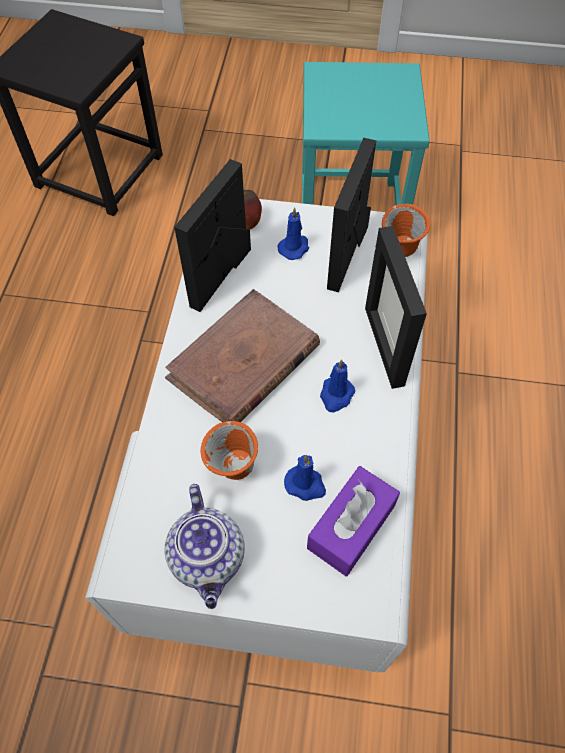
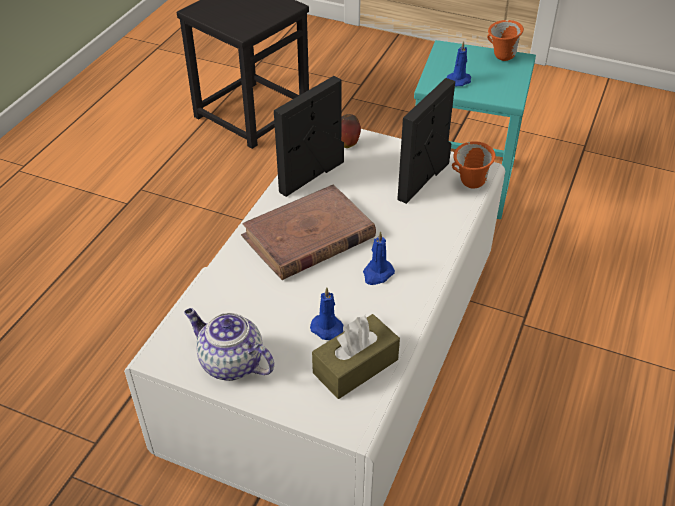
camera: 15 degrees right, 15 degrees down
(209, 559) = (230, 363): teapot -> teapot turned 120 degrees clockwise
(232, 469) = (272, 307): orange mug -> orange mug (501, 58)
(294, 247) = (380, 167): blue candle -> blue candle (459, 80)
(351, 527) = (355, 366): purple tissue box -> brown tissue box
(386, 345) = (433, 247): picture frame -> none

